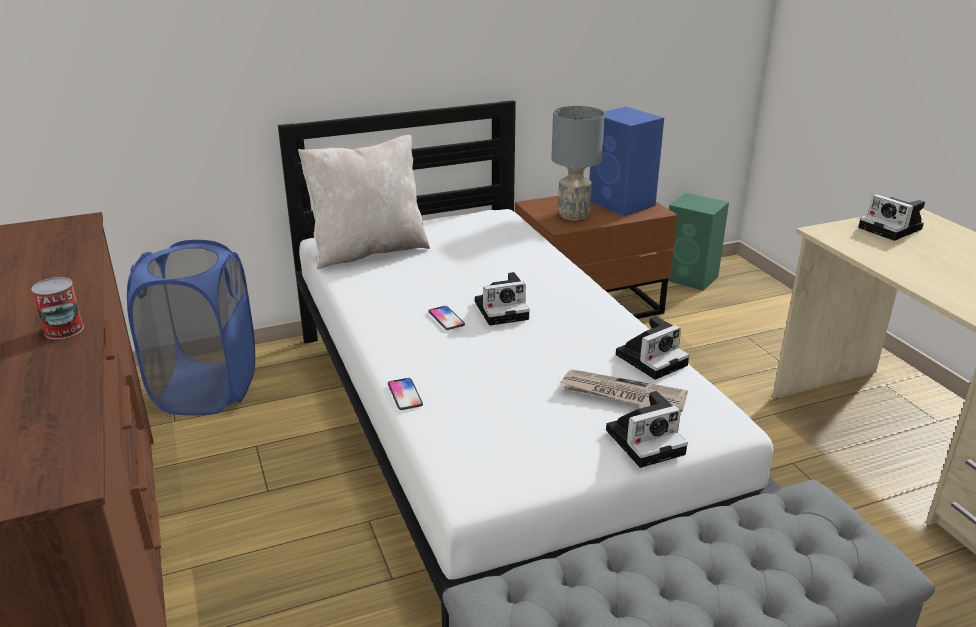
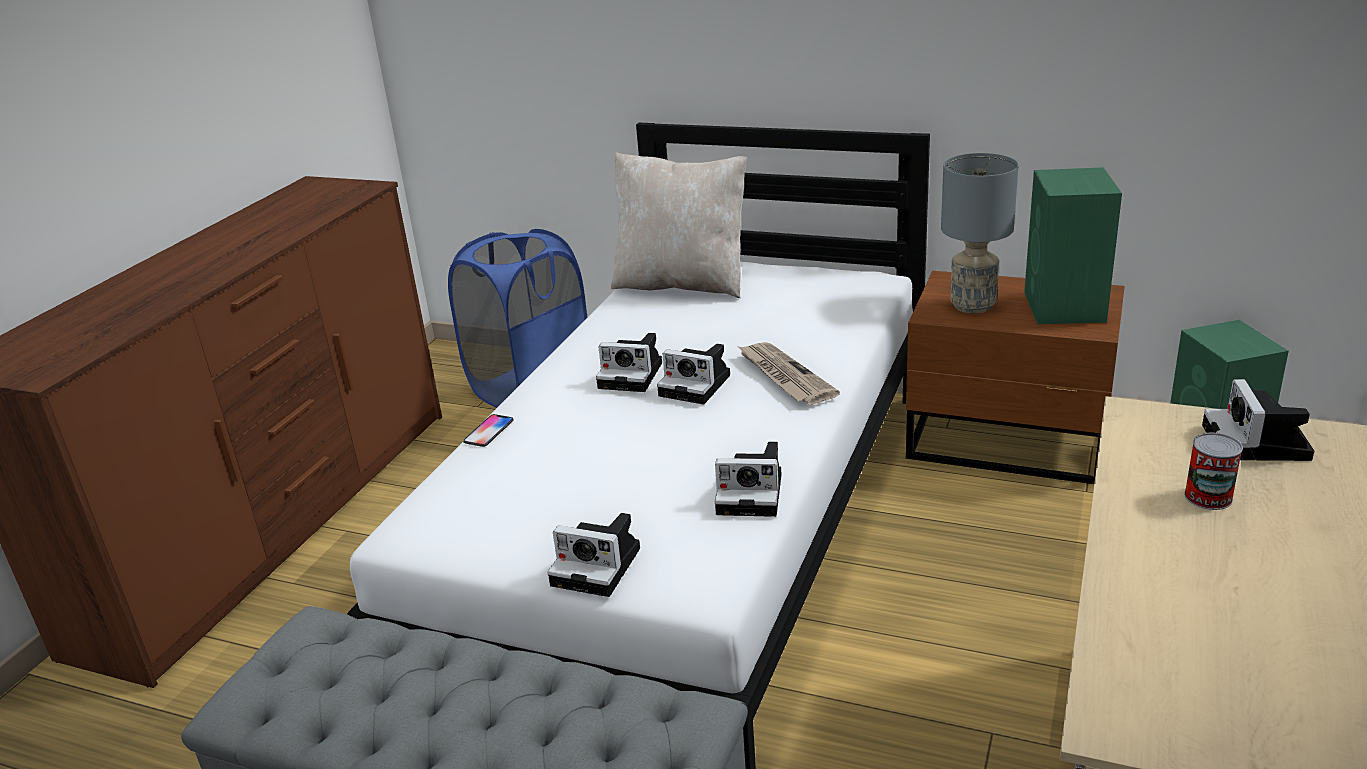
camera: 45 degrees right, 0 degrees up
(64, 330) = (213, 272): can -> can (1208, 497)
(446, 318) = (633, 375): phone -> camera
(622, 204) = (1064, 308): blue speaker -> green speaker
(622, 394) = (658, 514): newspaper -> newspaper (784, 376)

